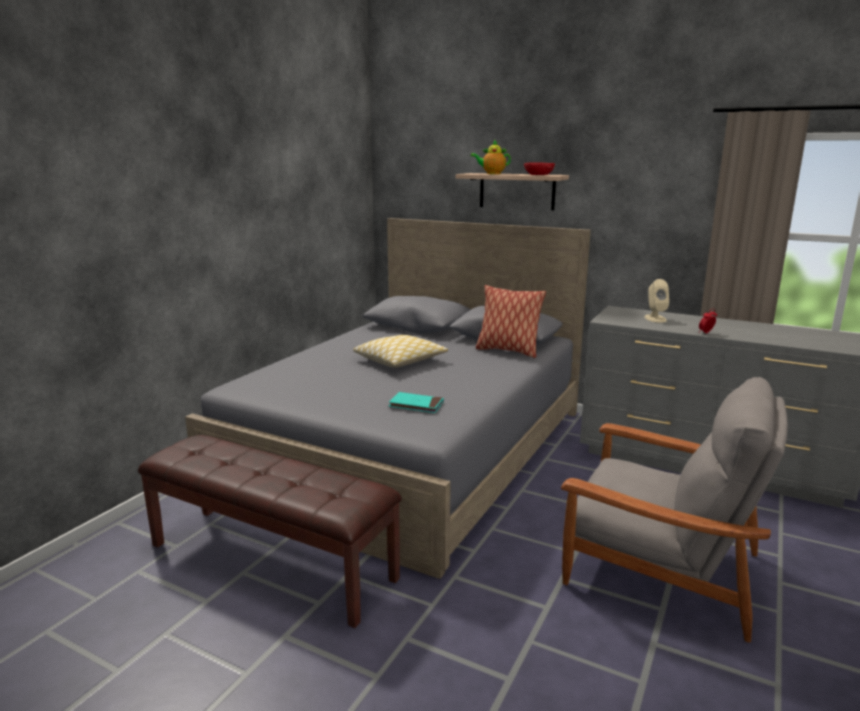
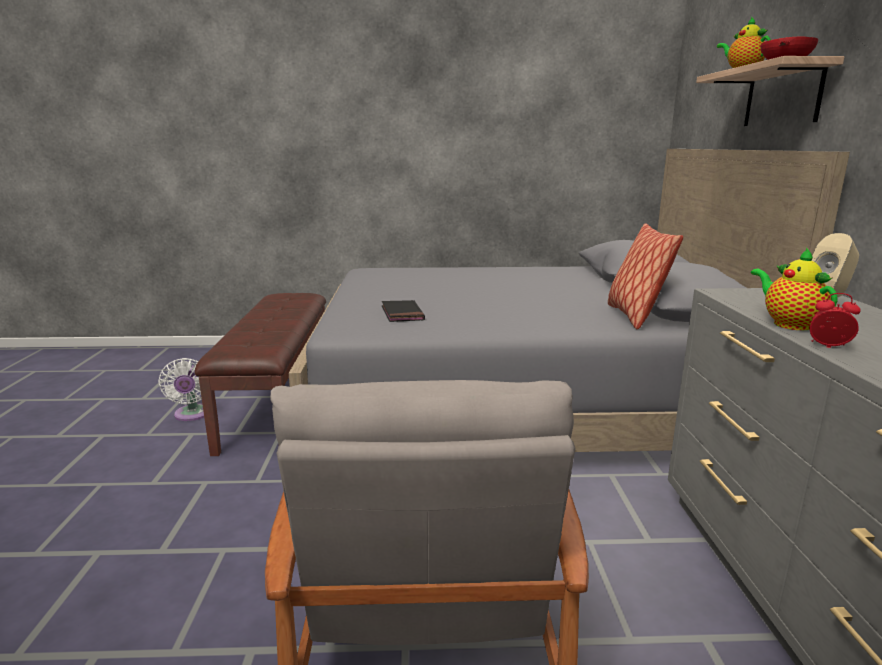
camera: 60 degrees right, 0 degrees up
(232, 630) = (192, 415): none -> white fan
(400, 361) = (510, 290): pillow -> none
(416, 405) = (402, 314): turquoise book -> black book
(669, 328) = (788, 324): none -> teapot

